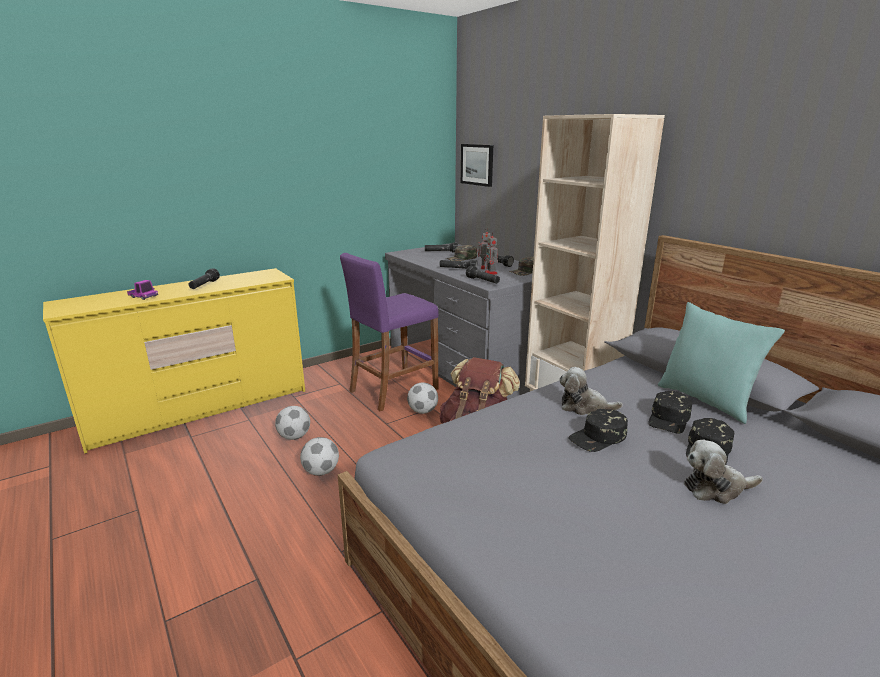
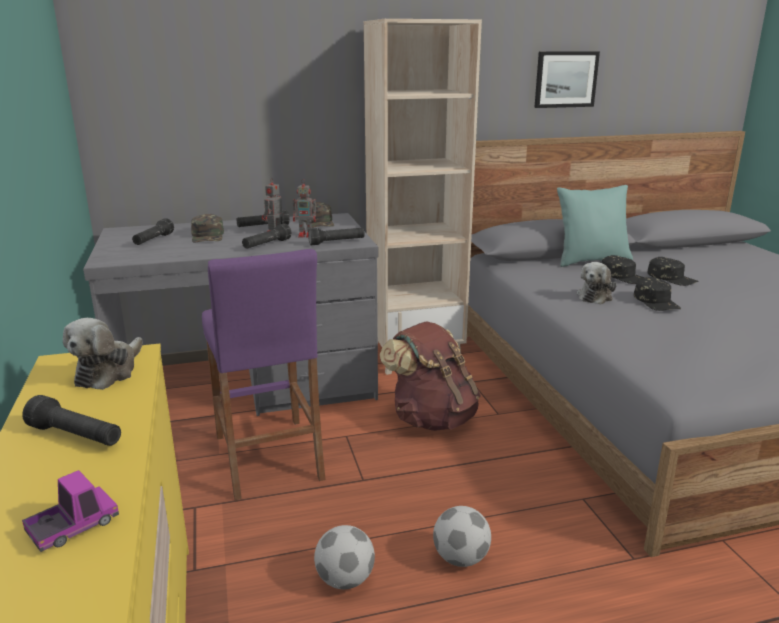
camera: 70 degrees left, 0 degrees up
(422, 411) = (350, 444): football -> none
(477, 164) = (136, 93): picture -> picture (565, 79)
(715, 488) = (722, 289): plush toy -> plush toy (108, 372)

